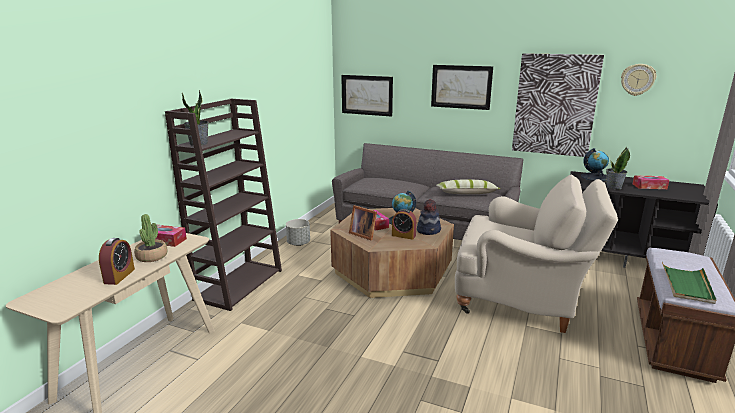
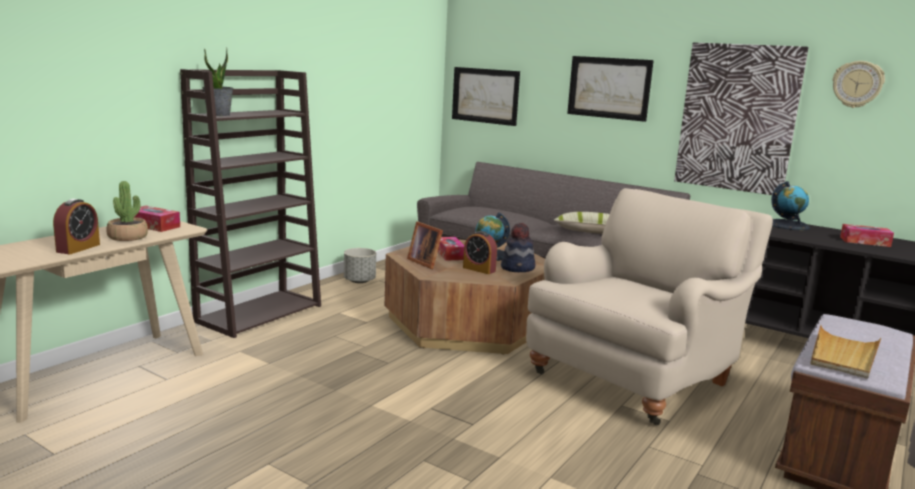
camera: 10 degrees right, 5 degrees down
(522, 299) = (635, 376): beige armchair -> beige armchair turned 75 degrees counterclockwise
(613, 187) = (806, 237): potted plant -> none
(687, 285) = (843, 355): green tray -> beige tray

